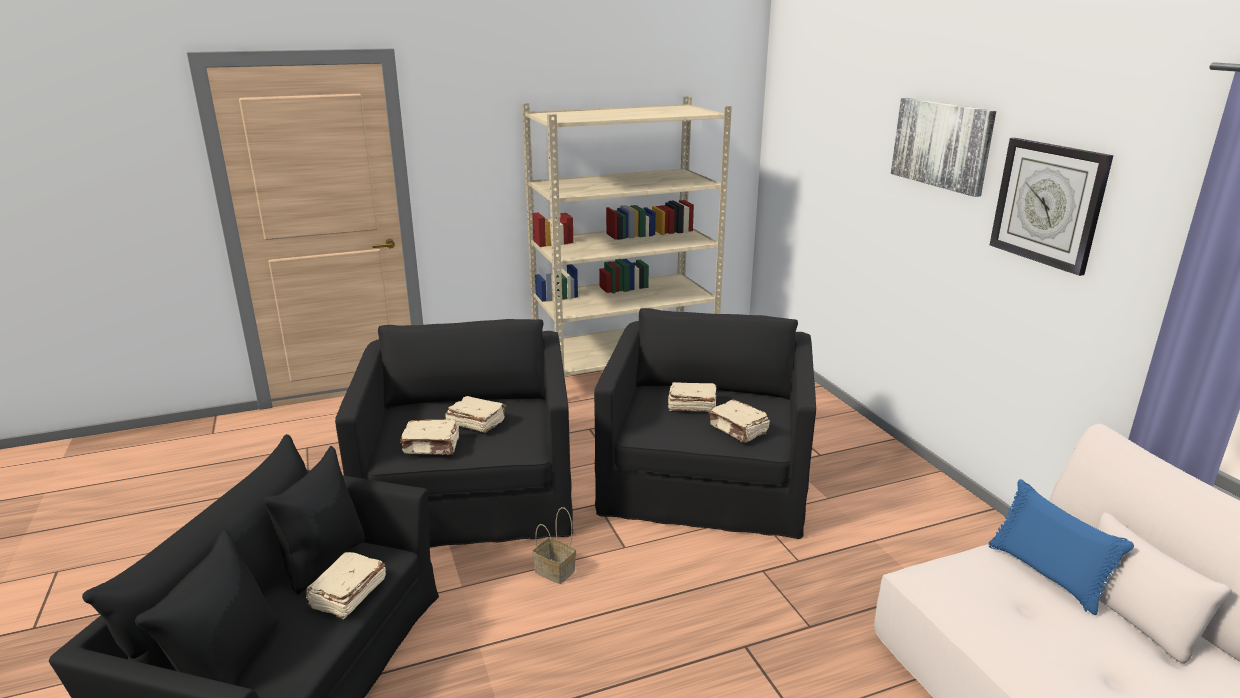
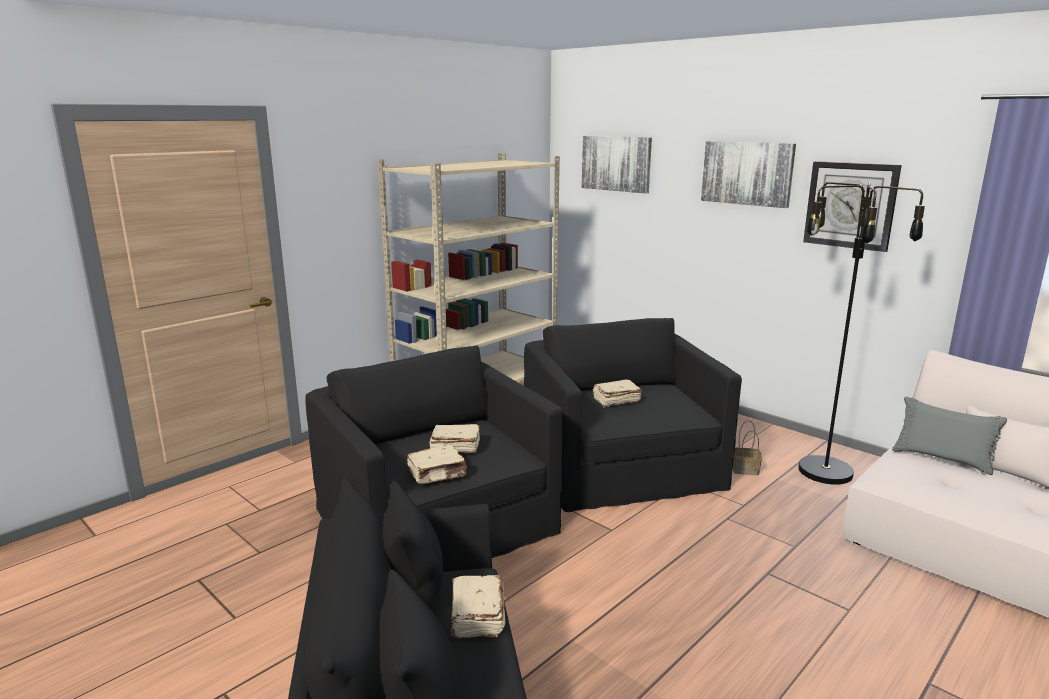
camera: 25 degrees left, 5 degrees down
(556, 571) = (576, 563): basket -> basket (746, 469)
(738, 430) = (670, 410): beige book -> none
(819, 116) = (616, 163): none -> picture
(945, 547) = (823, 472): none -> floor lamp
(1047, 575) = (942, 459): blue pillow -> grey pillow

